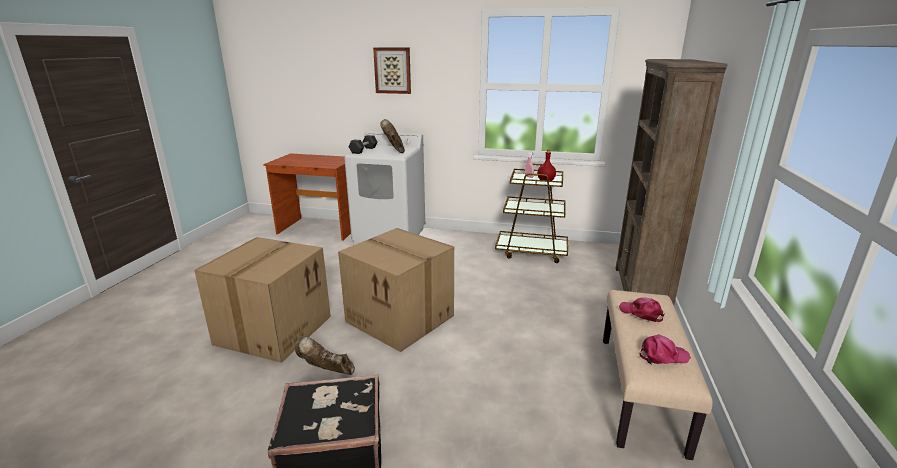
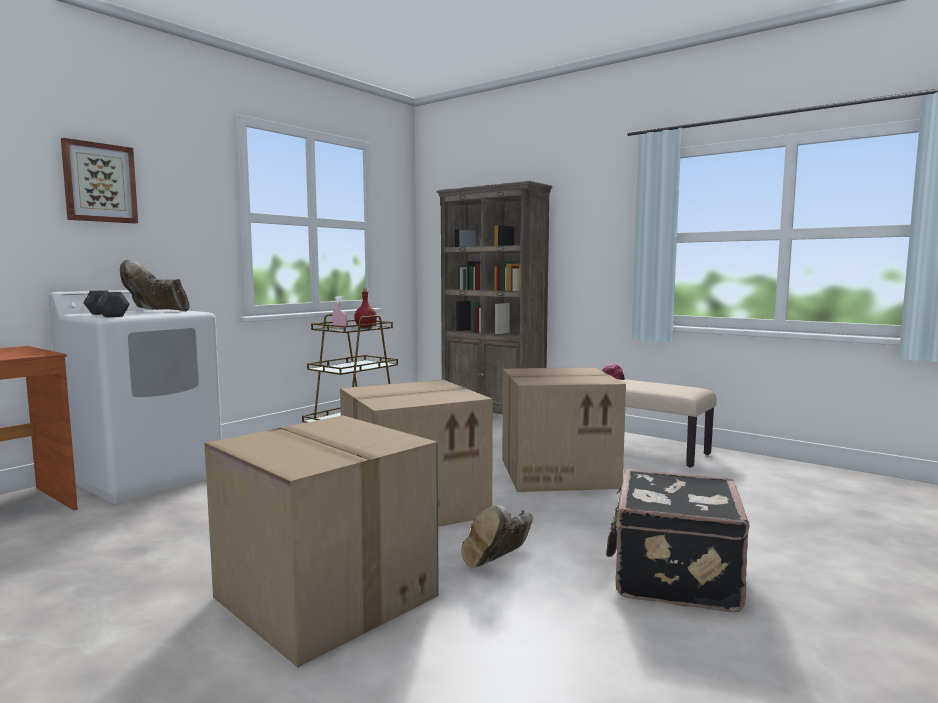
camera: 65 degrees left, 15 degrees down
(517, 361) = (559, 472): none -> cardboard box
(662, 356) = (669, 386): pink cap -> none

